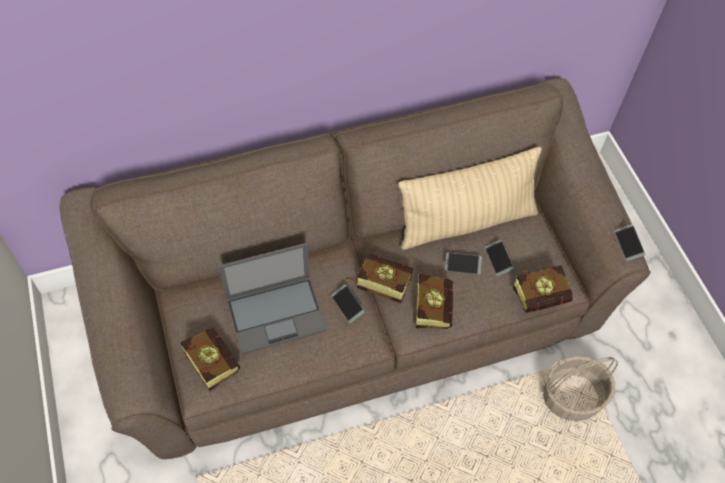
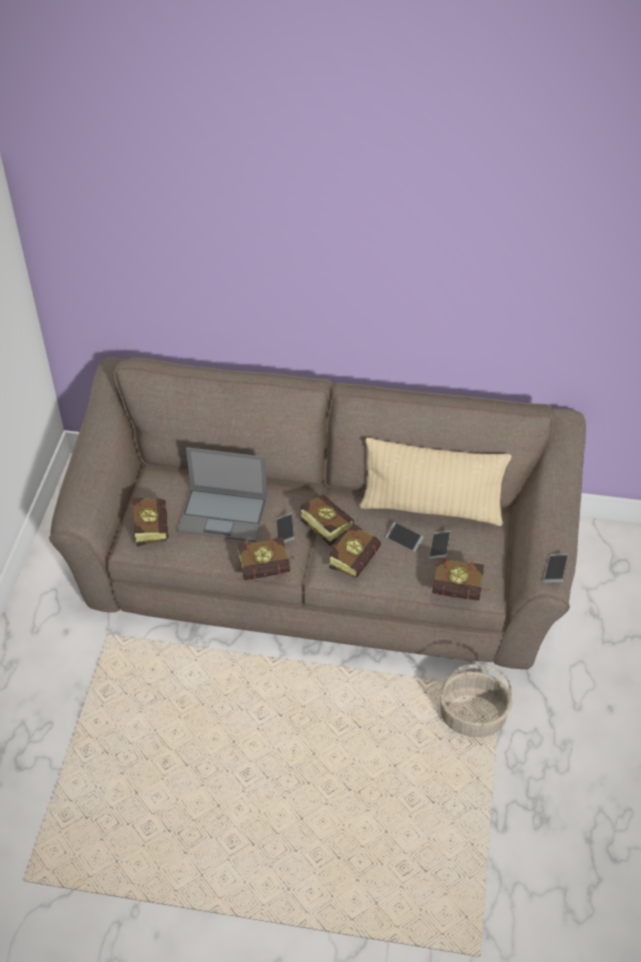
camera: 30 degrees right, 10 degrees down
(357, 354) = (270, 569): none -> book

